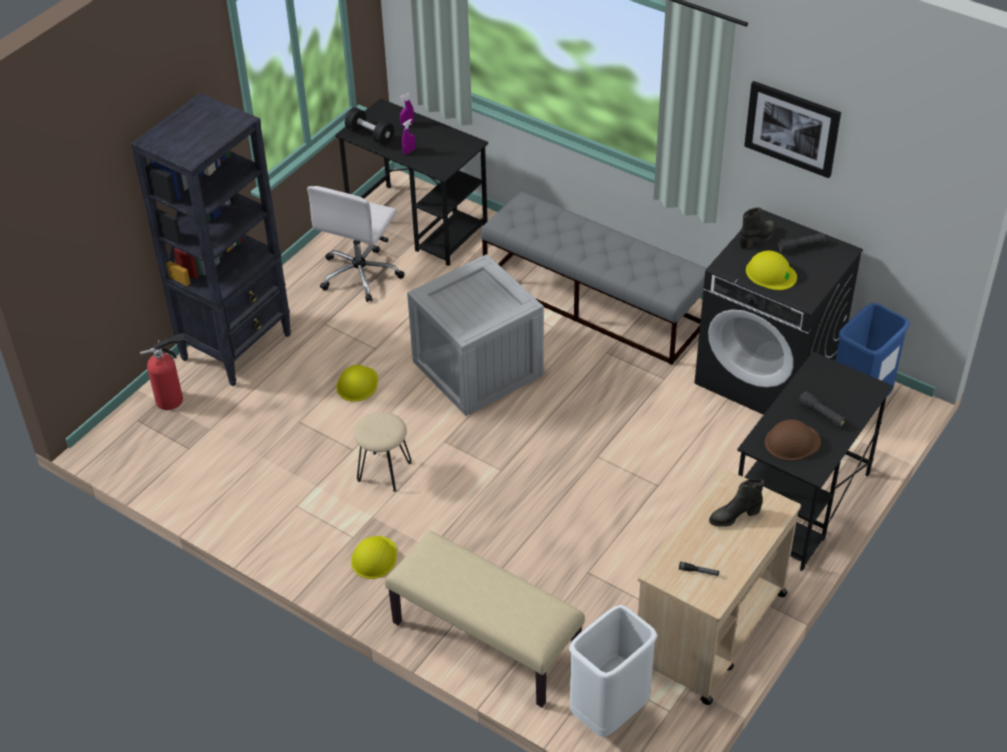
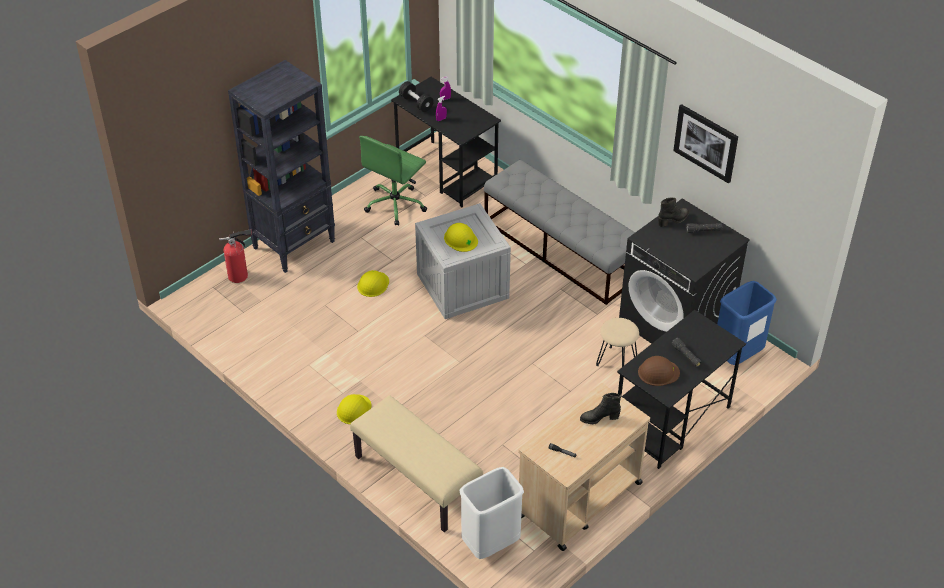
camera: 10 degrees right, 0 degrees up
(361, 274) = (396, 204): white office chair -> green office chair
(384, 471) = (376, 350): beige stool -> beige stool (616, 361)
(770, 273) = (675, 247): yellow hard hat -> yellow hard hat (460, 239)

